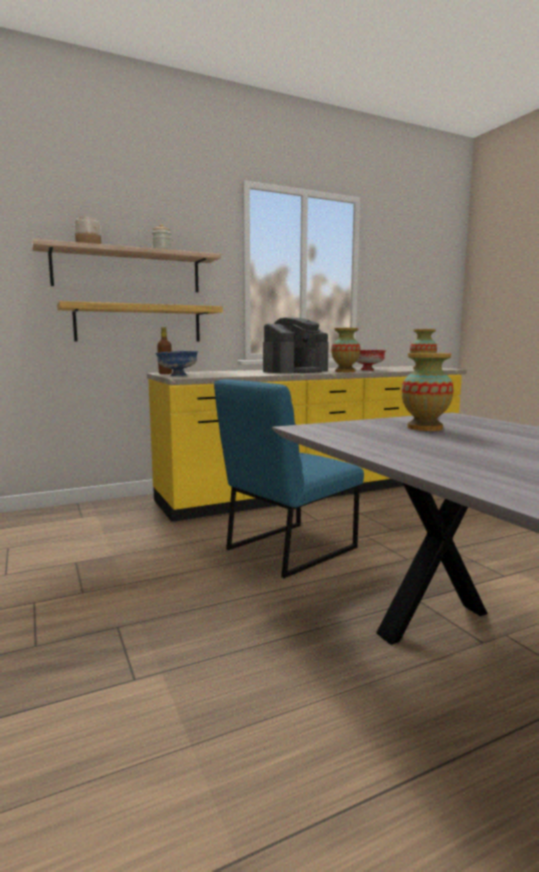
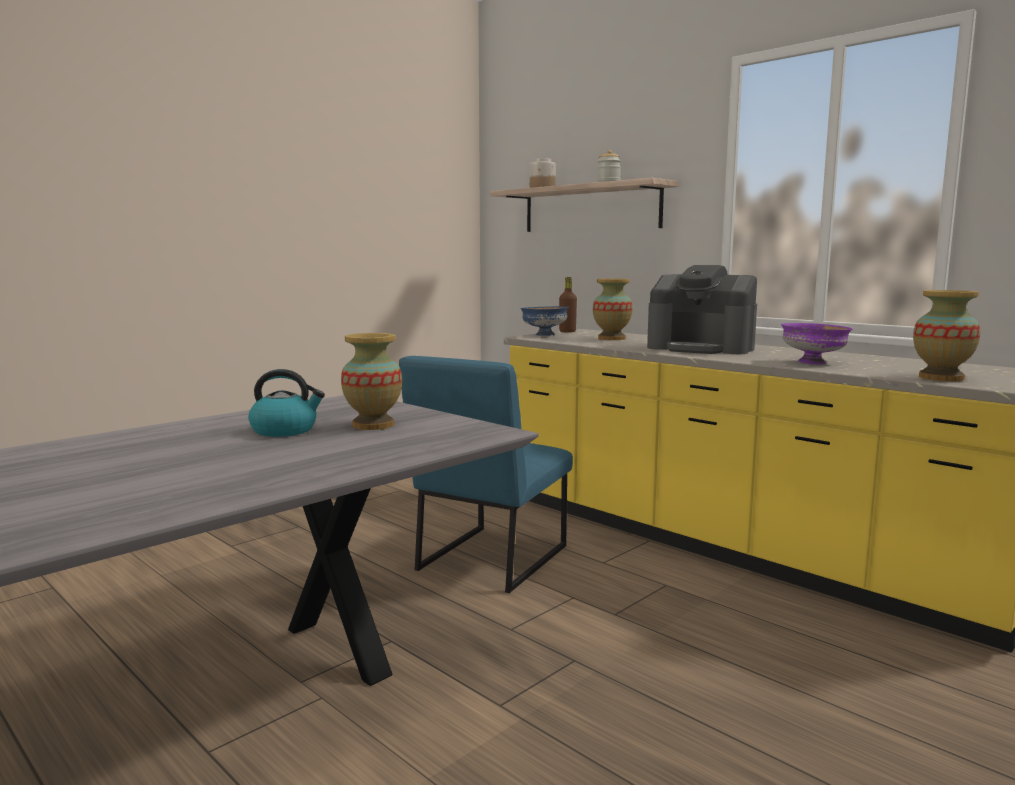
camera: 70 degrees right, 0 degrees up
(139, 324) = (597, 270): shelf -> none
(288, 549) = (489, 559): blue chair -> blue chair turned 90 degrees counterclockwise
(345, 371) = (741, 358): vase -> vase (611, 338)
(367, 370) = (813, 362): red bowl -> purple bowl
(443, 441) = (285, 430): none -> kettle

